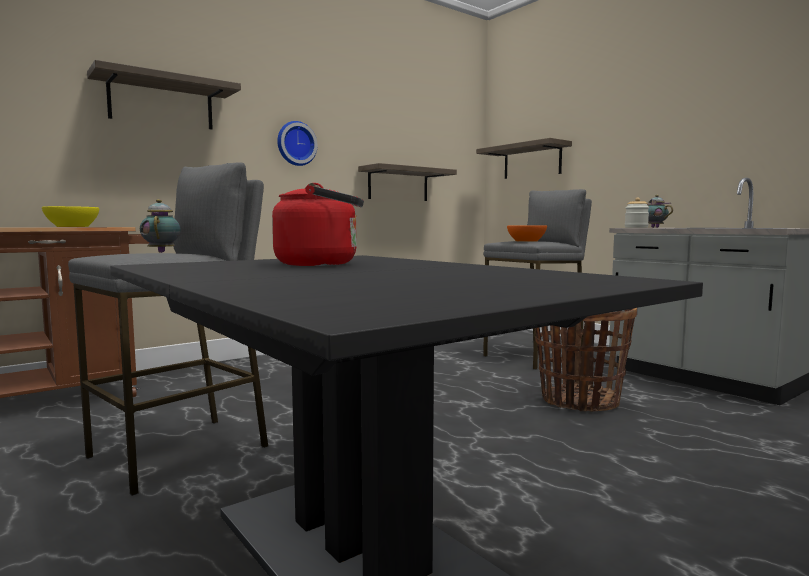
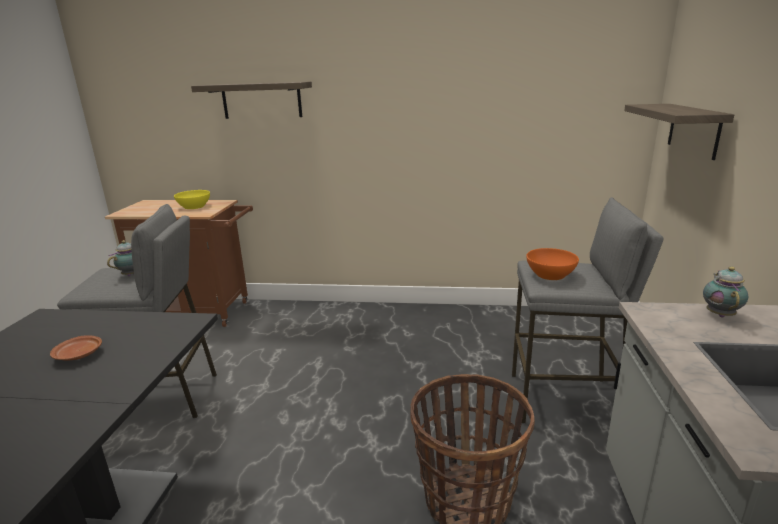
camera: 45 degrees right, 15 degrees up
(295, 144) = (381, 120): wall clock -> none
(322, 264) = (79, 355): red kettle -> brown plate
(398, 184) = (506, 152): shelf -> none
(636, 227) = (657, 314): jar -> none

